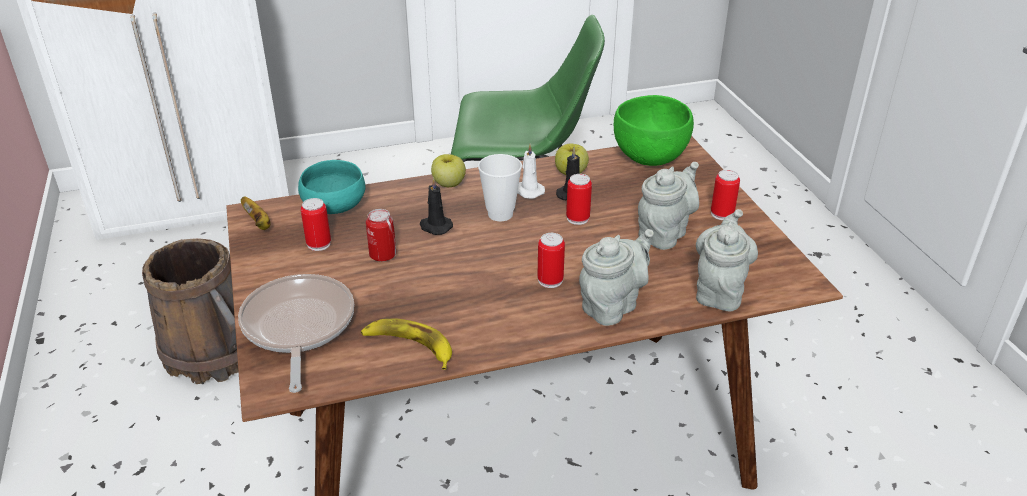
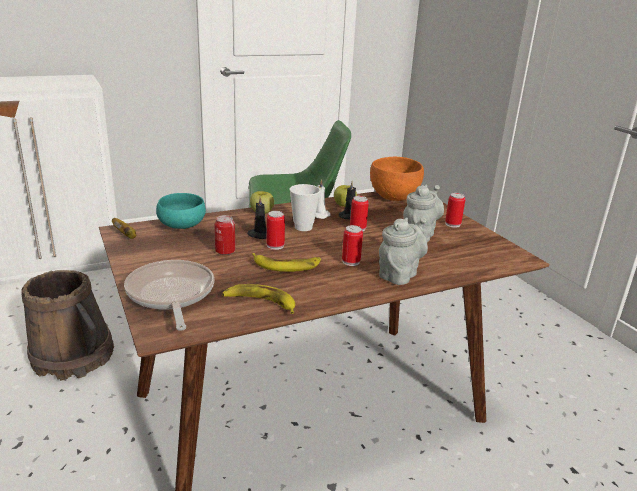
camera: 10 degrees left, 10 degrees down
(319, 244) = (175, 246): can -> can (275, 246)
(459, 284) = (286, 265): none -> banana
(649, 158) = (393, 197): green bowl -> orange bowl
(719, 291) = (468, 264): grey teapot -> none

